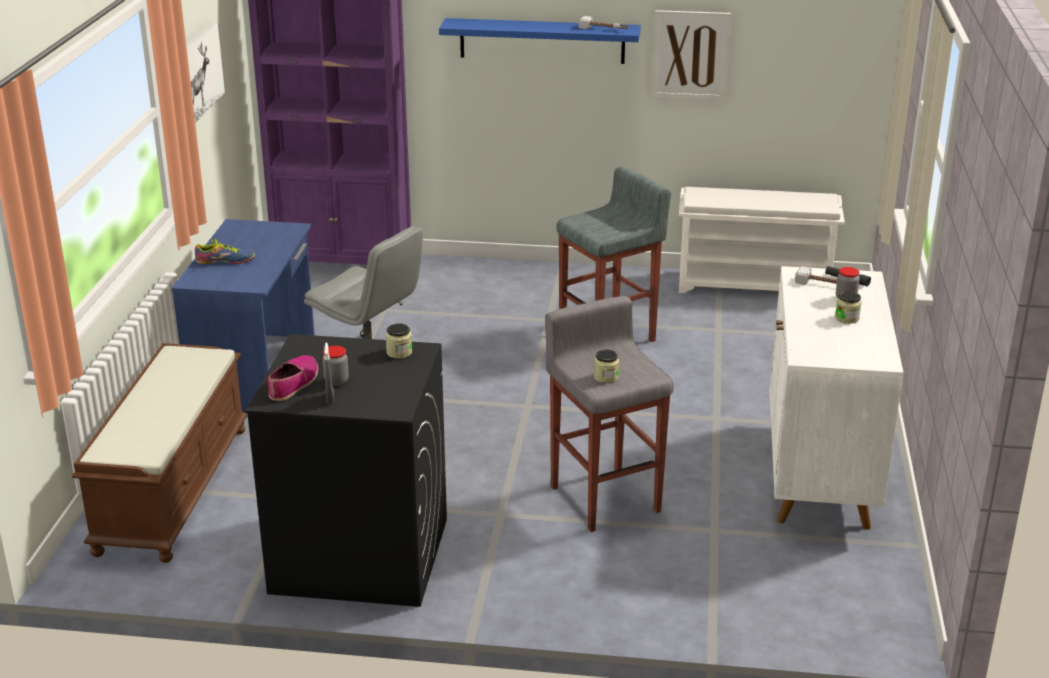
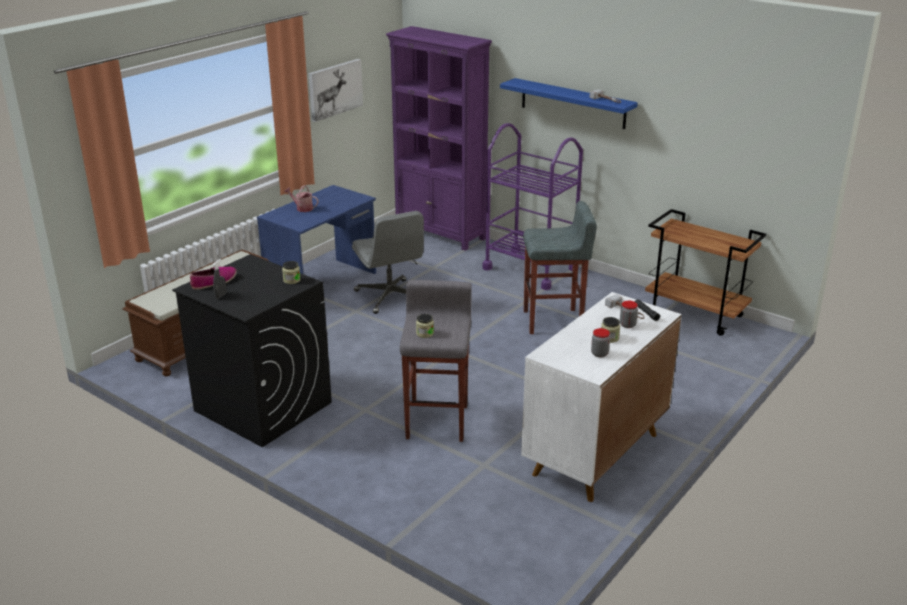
camera: 30 degrees right, 0 degrees up
(225, 261) = (302, 208): shoe -> watering can
(336, 381) = (237, 287): jar -> jar (599, 354)
(510, 280) = (530, 269): none -> purple cart
(690, 55) = (670, 131): picture -> none
(755, 285) = (696, 314): white shoe rack -> brown cart

